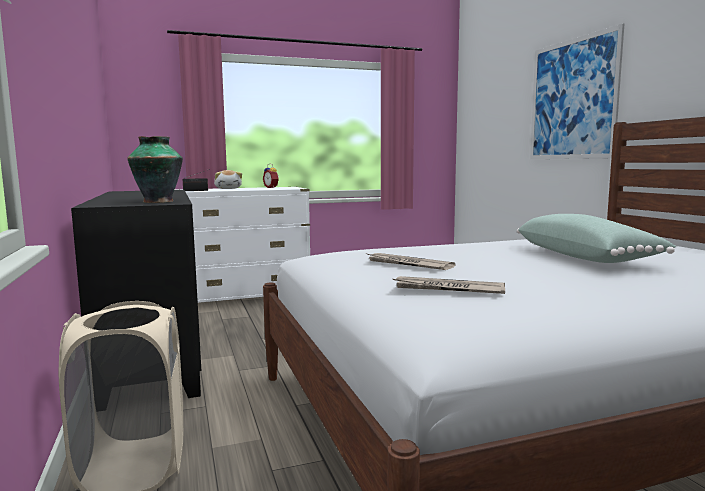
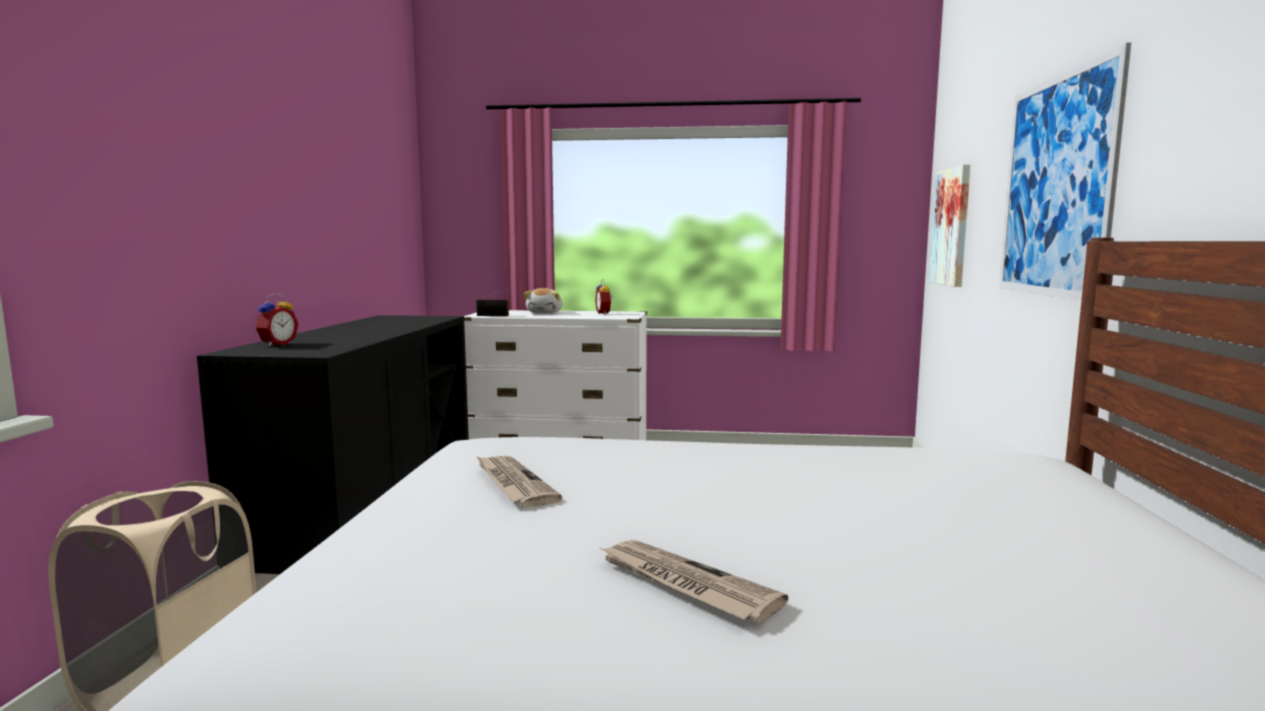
camera: 25 degrees right, 0 degrees up
(111, 202) = (276, 344): none -> alarm clock
(157, 202) = (315, 348): vase -> none
(448, 289) = (434, 552): newspaper -> newspaper (685, 584)
(482, 128) = (952, 227): none -> picture
(586, 257) = (820, 516): green pillow -> none

